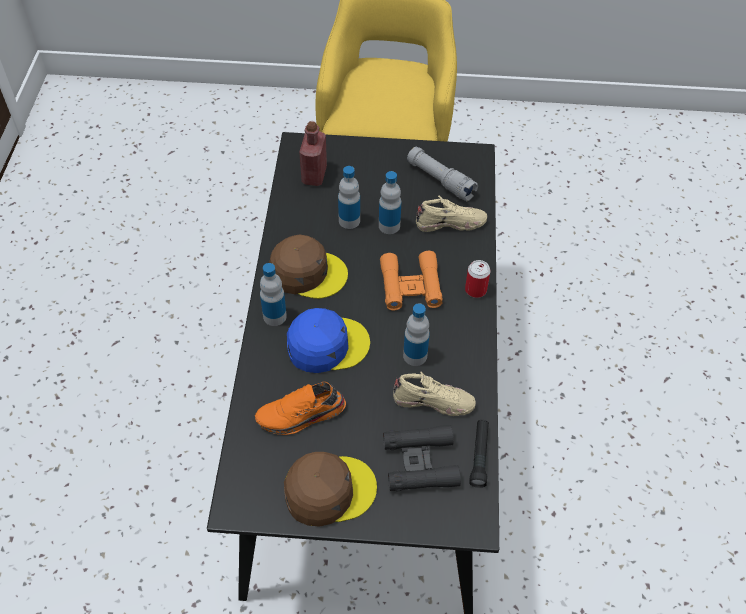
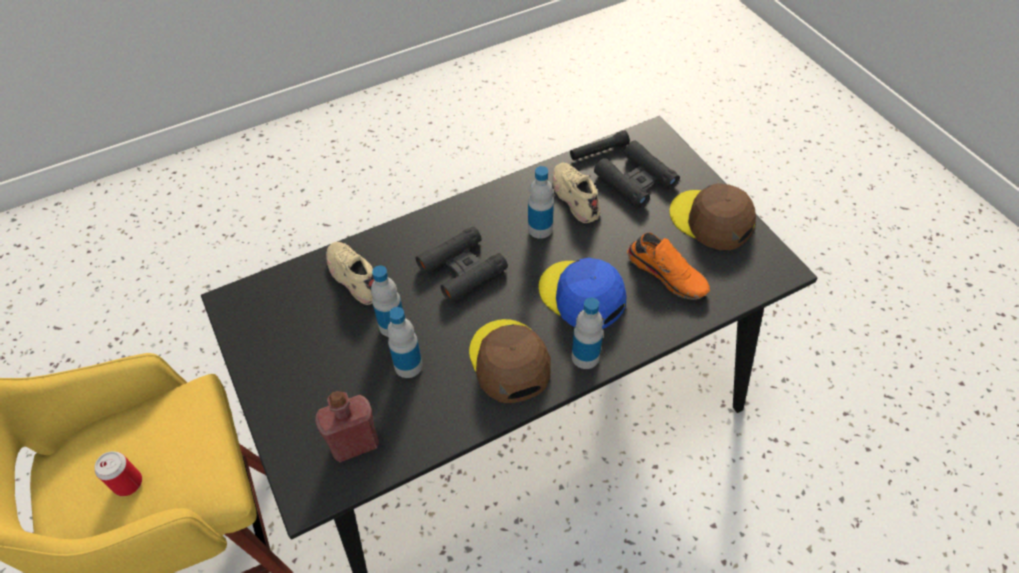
camera: 120 degrees left, 0 degrees up
(410, 286) = (462, 269): orange binoculars -> black binoculars
(440, 180) = (292, 314): grey flashlight -> none
(475, 290) = (432, 221): can -> can (128, 483)

